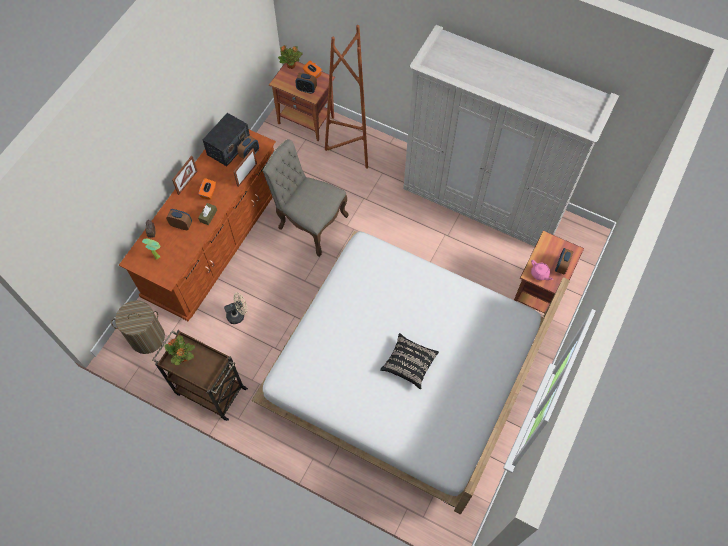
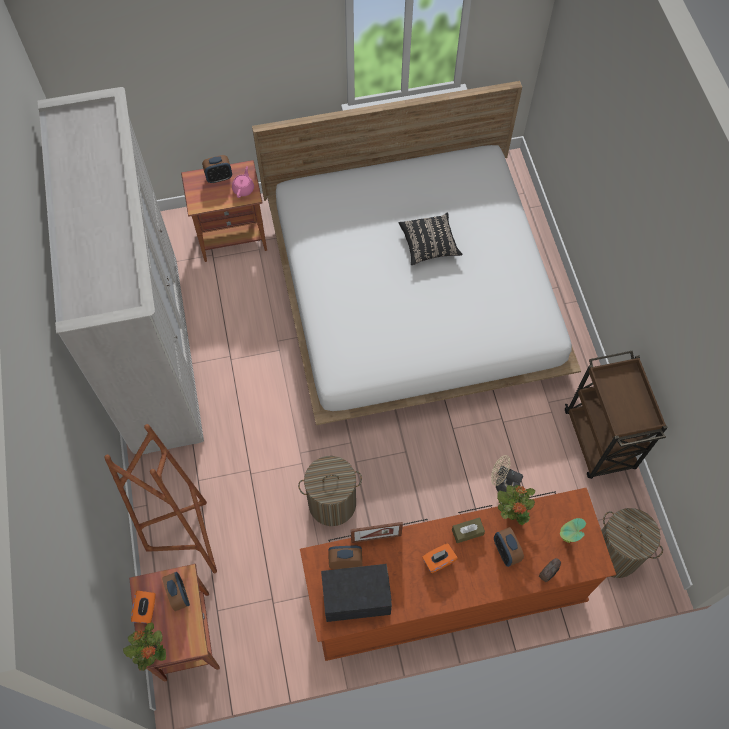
camera: 130 degrees left, 0 degrees up
(183, 358) = (632, 412): potted plant -> potted plant (512, 511)
(187, 182) = (448, 599): picture frame -> none
(310, 223) = (332, 503): grey chair -> laundry basket

